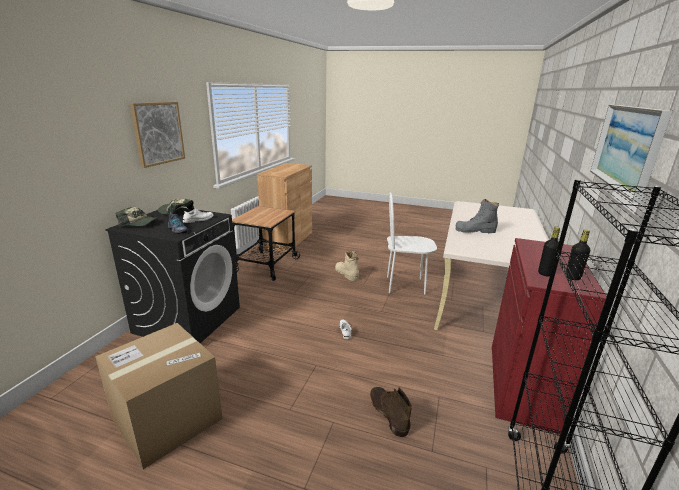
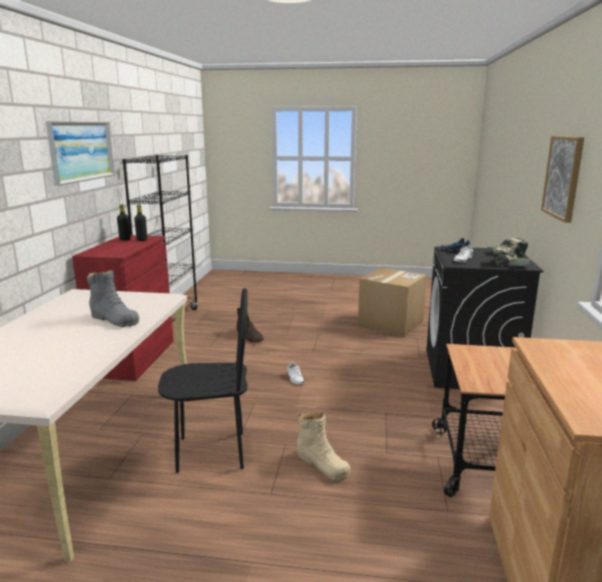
camera: 170 degrees right, 5 degrees down
(405, 285) = (211, 452): white chair -> black chair
(475, 230) = (114, 319): grey boot -> grey boot turned 45 degrees clockwise

